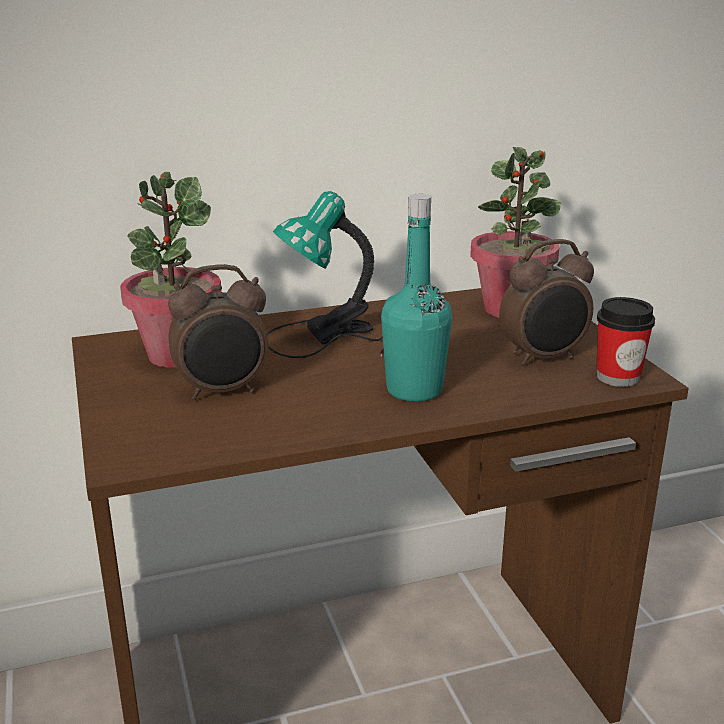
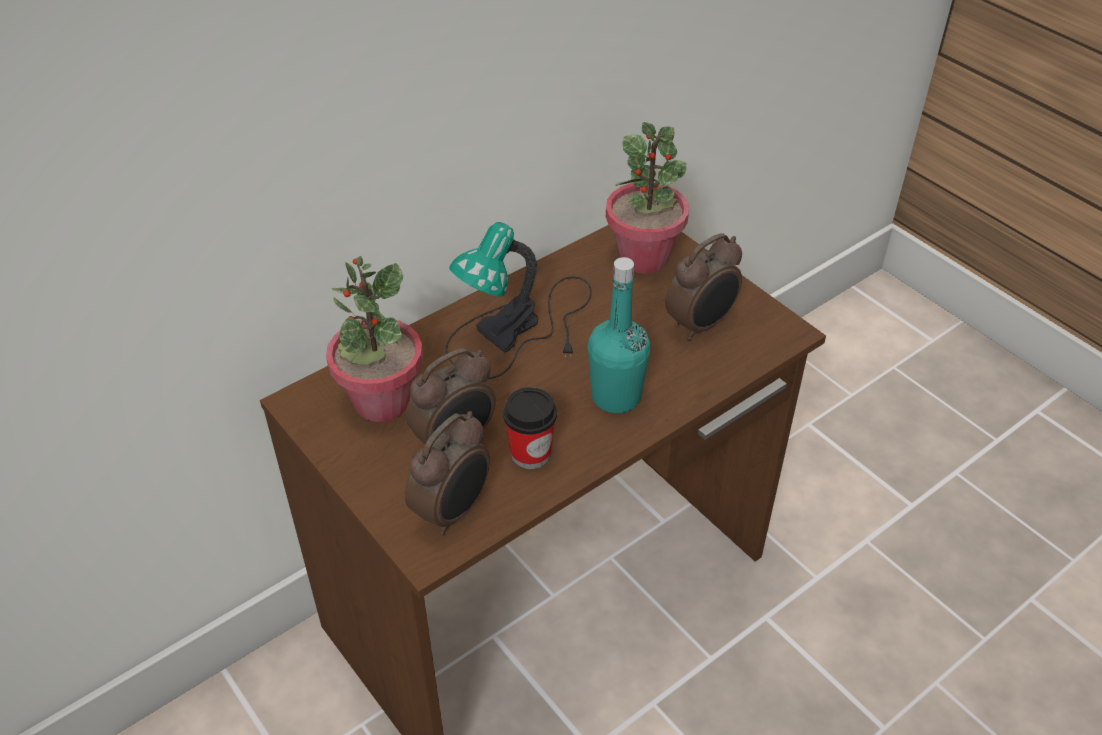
camera: 20 degrees left, 20 degrees up
(177, 437) = (453, 511): none -> alarm clock
(617, 377) = (769, 336): cup -> cup (530, 453)

